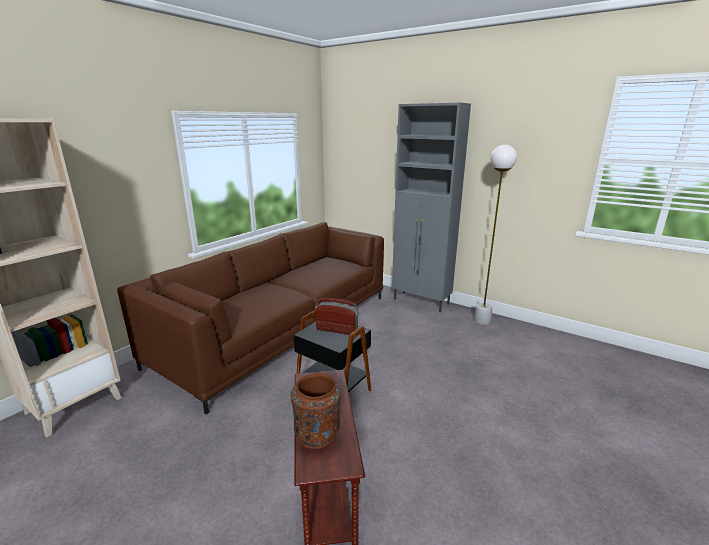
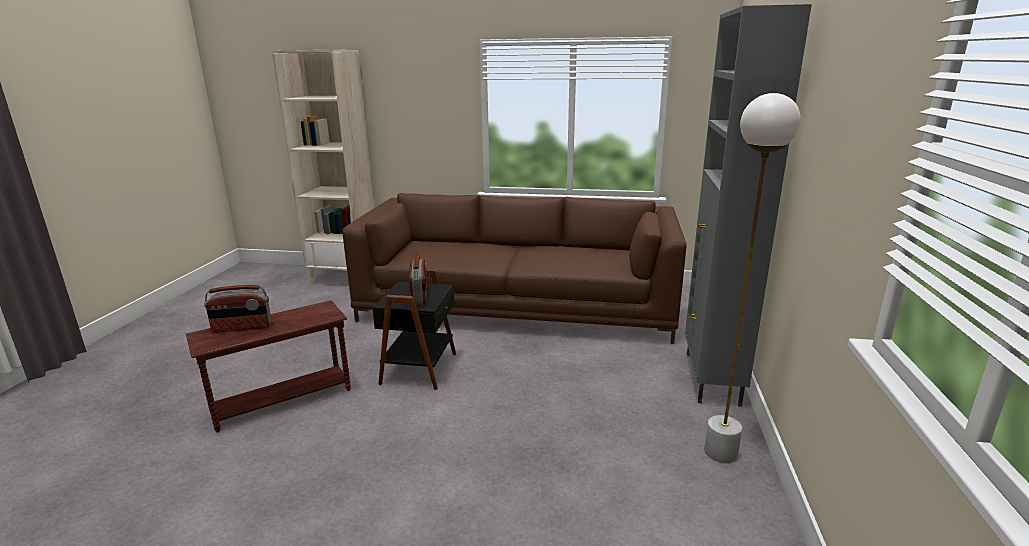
camera: 65 degrees right, 0 degrees up
(317, 434) = (242, 328): brown vase -> radio

